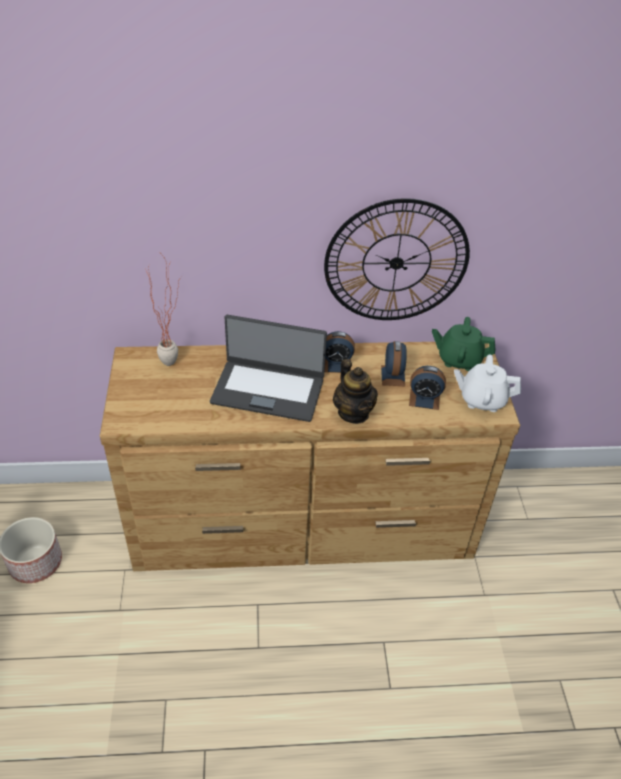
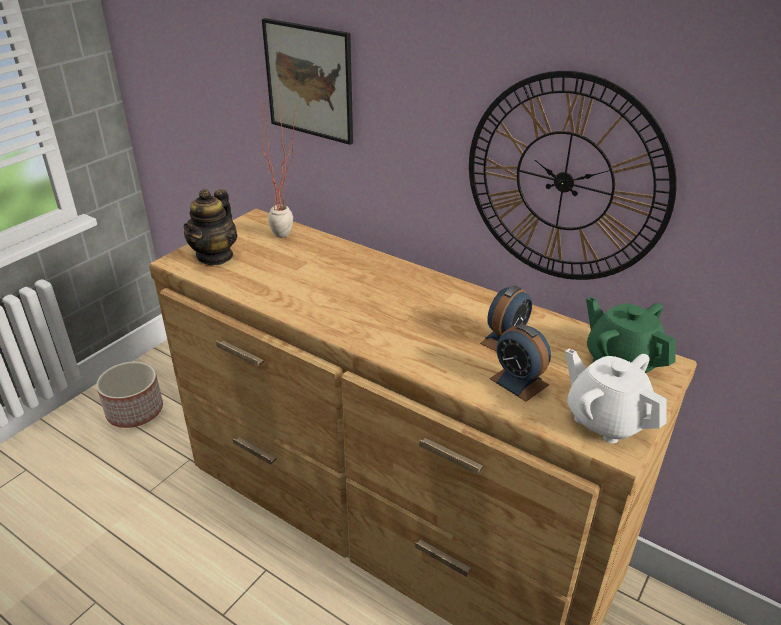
camera: 40 degrees right, 10 degrees down
(170, 238) = (309, 81): none -> picture
(268, 390) = (344, 293): laptop -> none
(336, 364) = (449, 302): alarm clock -> none
(353, 413) = (410, 354): teapot -> teapot (215, 256)

